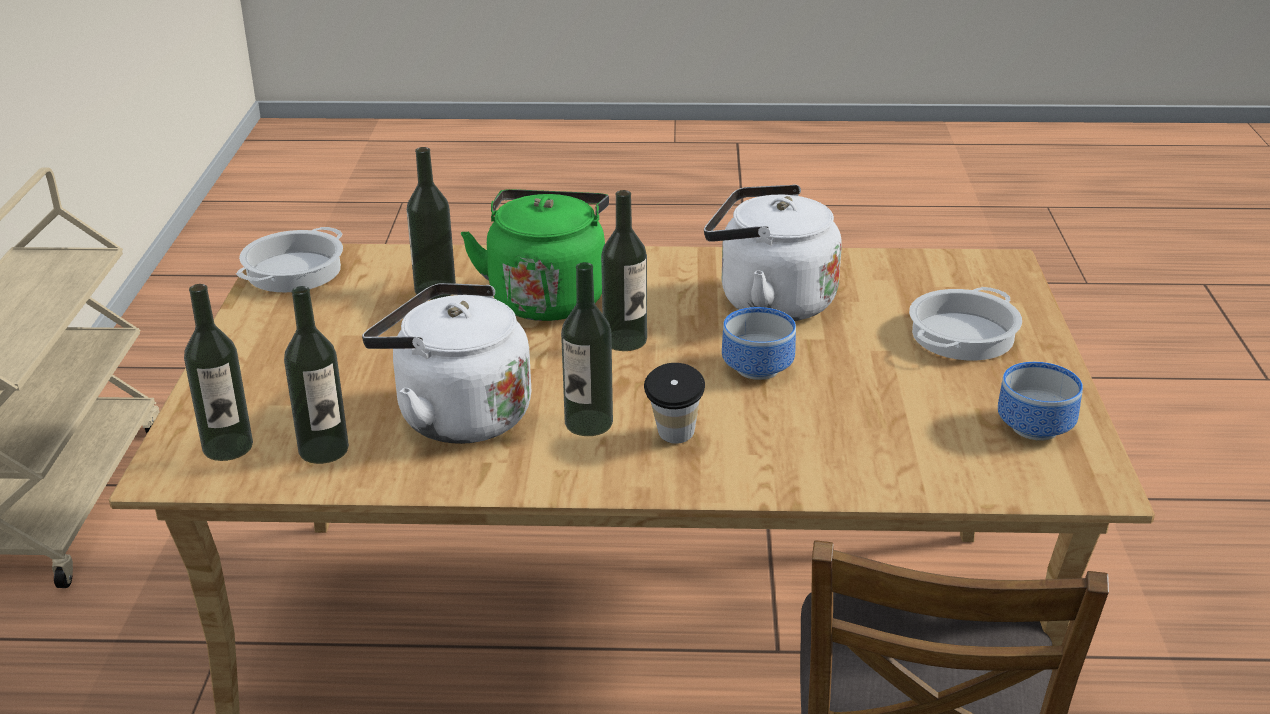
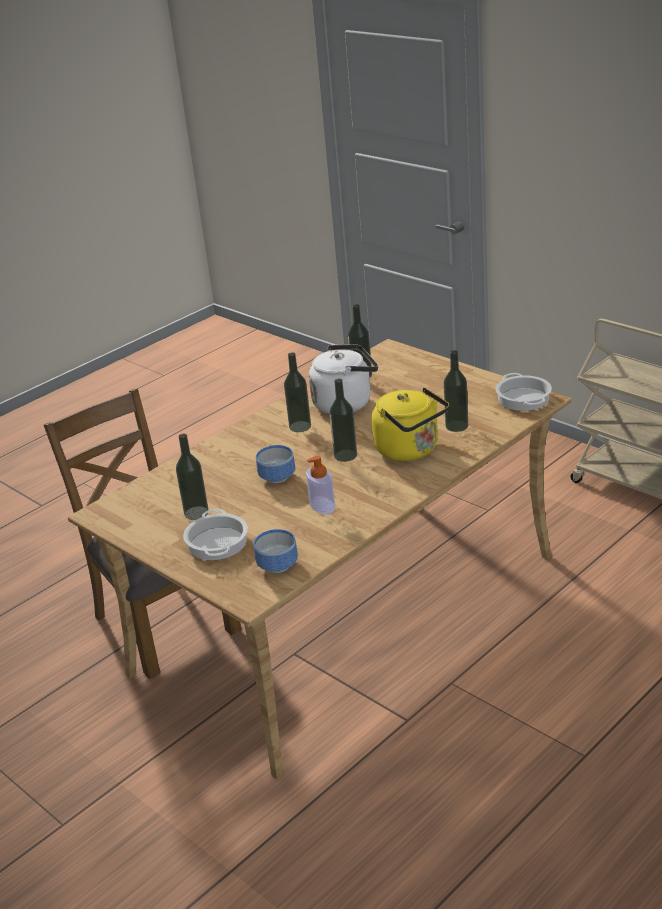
camera: 135 degrees right, 0 degrees up
(228, 447) = (389, 360): bottle -> bottle (196, 513)
(547, 297) = (410, 450): green kettle -> yellow kettle
(674, 441) = (262, 439): cup -> none
(769, 302) = (322, 505): white kettle -> soap dispenser
(1032, 426) = (142, 520): bowl -> bowl (279, 565)

